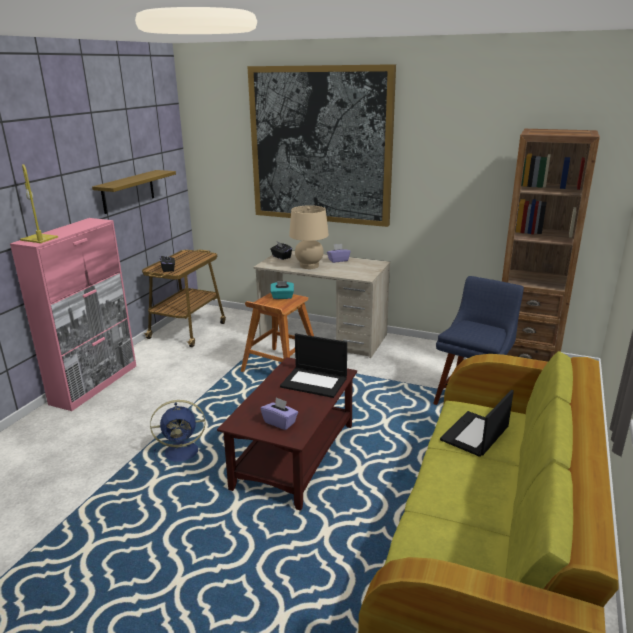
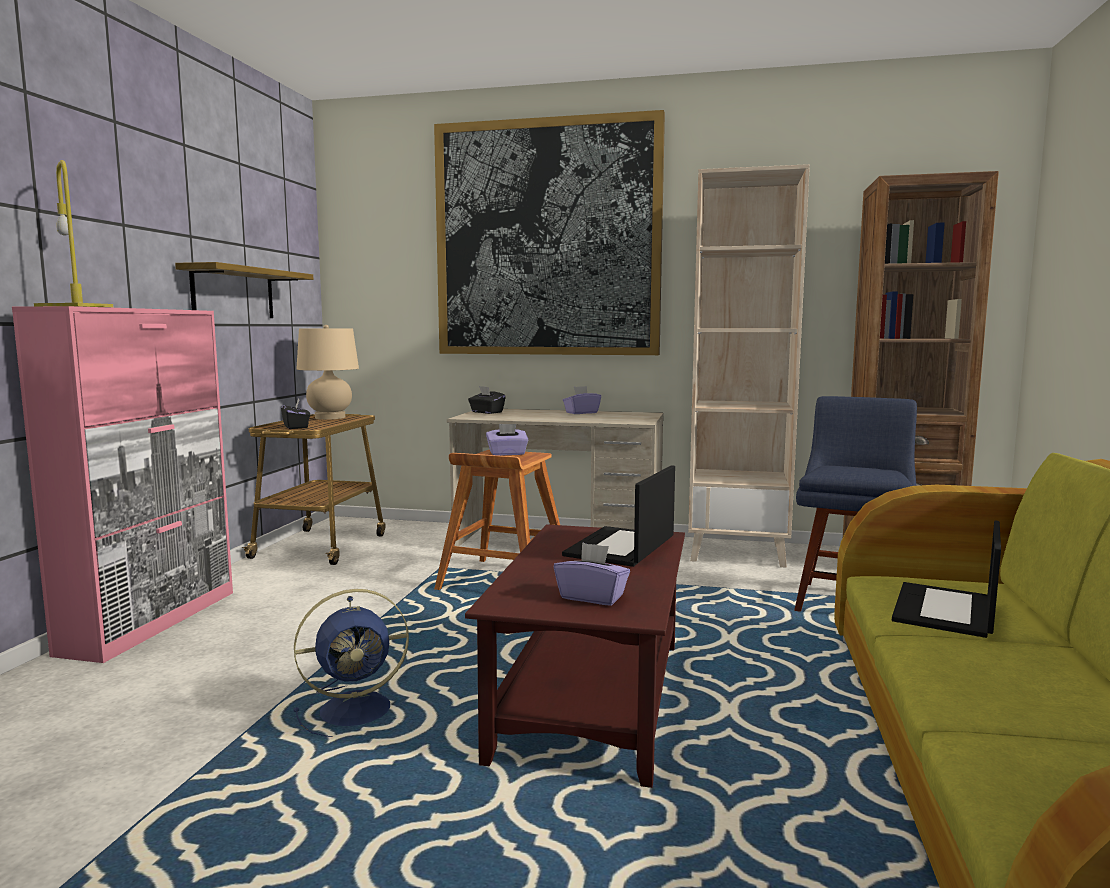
camera: 10 degrees left, 15 degrees down
(282, 297) = (507, 454): turquoise tissue box -> purple tissue box
(309, 266) = (539, 416): beige table lamp -> beige table lamp (330, 417)
(315, 382) = (621, 547): laptop -> laptop turned 105 degrees clockwise
(427, 352) = (738, 553): none -> beige bookcase

